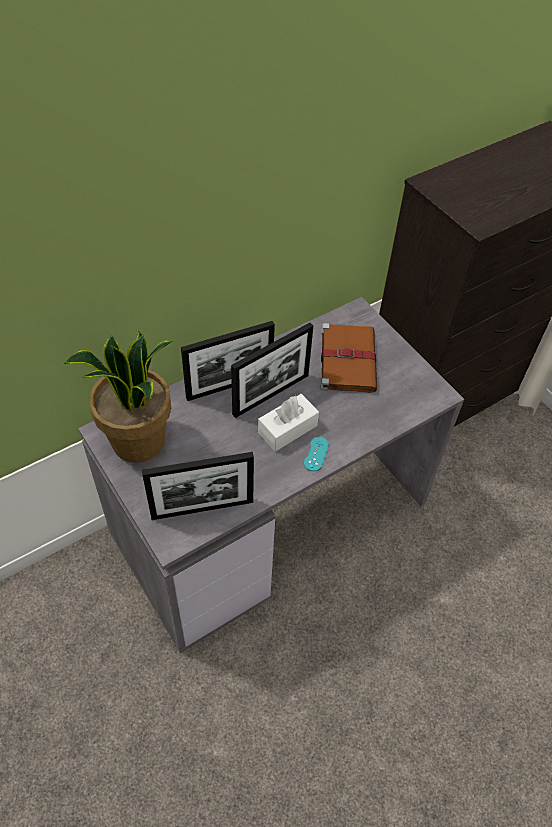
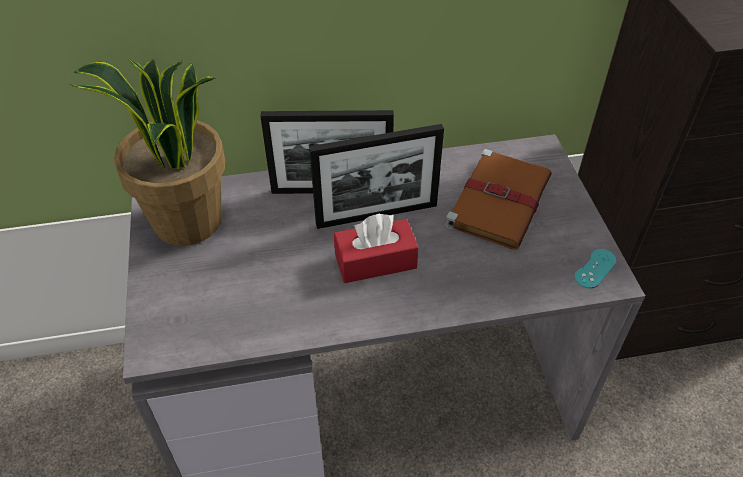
camera: 25 degrees right, 5 degrees down
(202, 508) = (213, 323): picture frame -> none
(287, 429) = (375, 261): white tissue box -> red tissue box
(316, 454) = (396, 303): turquoise game controller -> turquoise game controller (595, 268)

